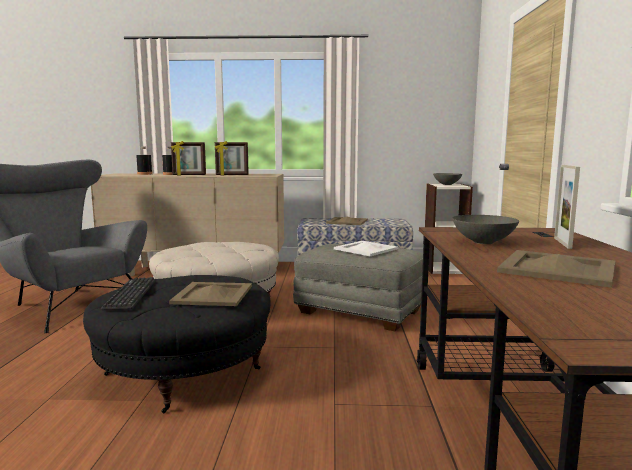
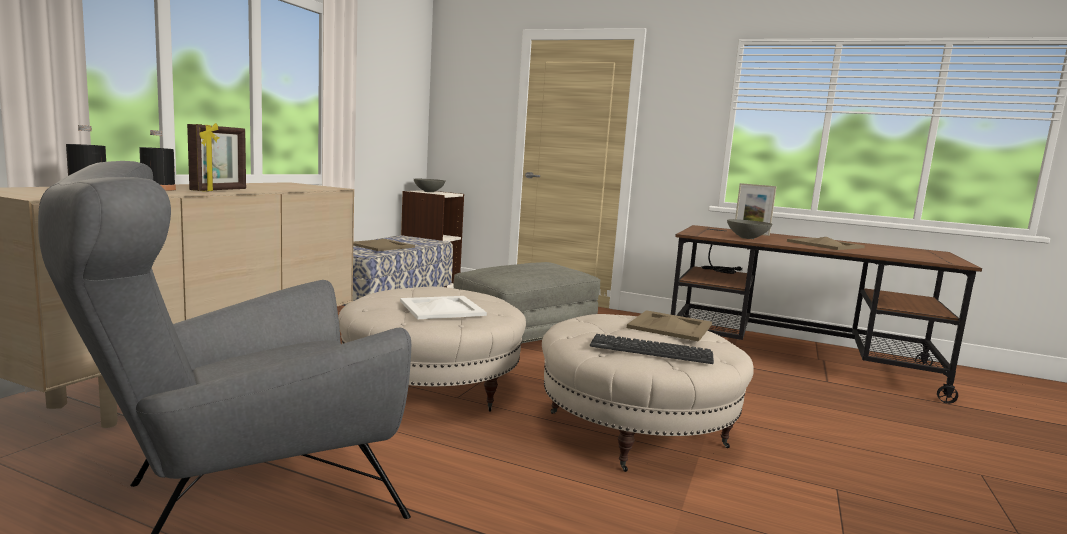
camera: 70 degrees left, 0 degrees up
(184, 372) = (636, 429): black ottoman -> beige ottoman
(232, 175) = (278, 188): picture frame -> none
(366, 249) = (535, 267): white tray -> white tray (442, 308)

